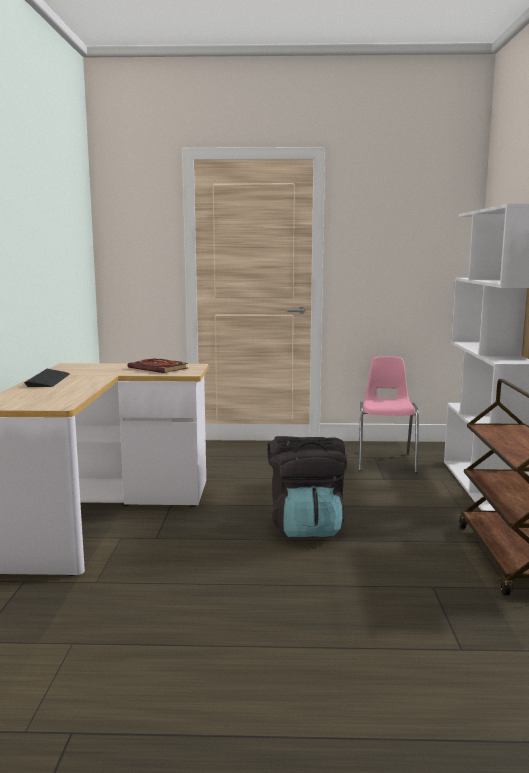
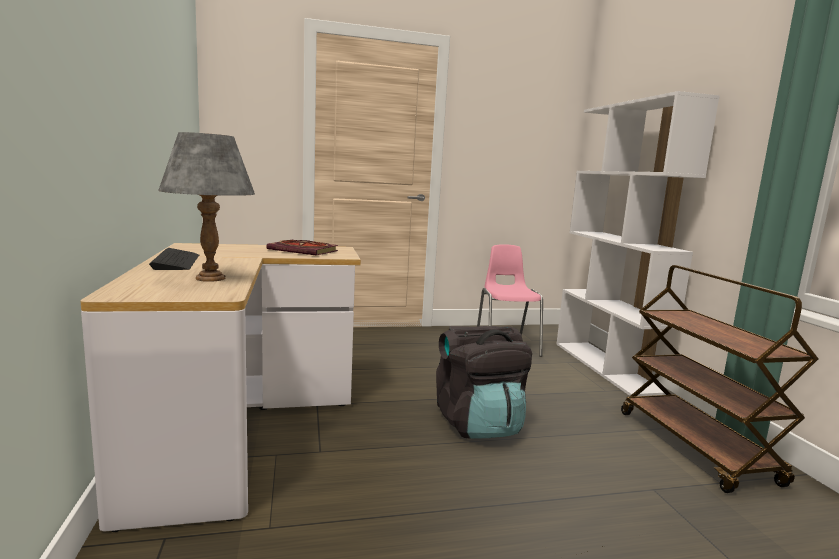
camera: 15 degrees left, 0 degrees up
(63, 393) = (211, 278): none -> grey table lamp

